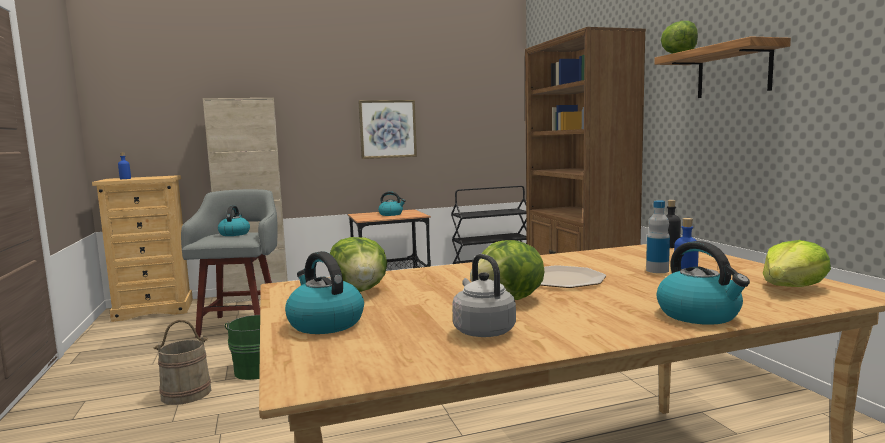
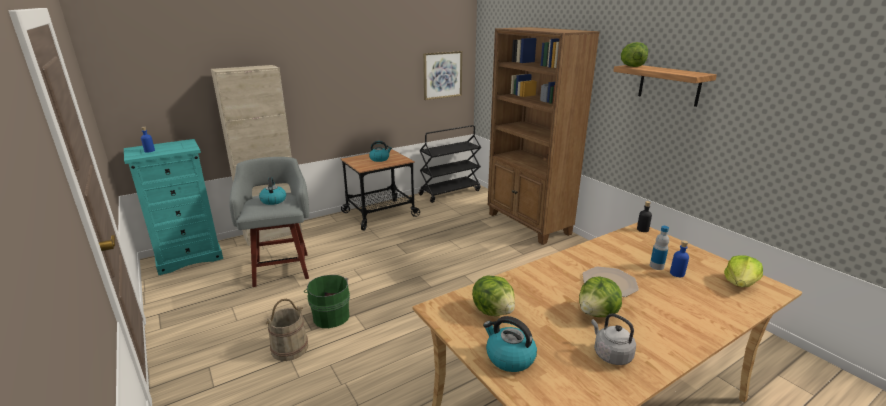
camera: 15 degrees left, 15 degrees up
(154, 310) = (189, 257): beige dresser -> turquoise dresser
(387, 129) = (369, 84): picture -> picture (442, 75)
(699, 315) = (712, 322): kettle -> none

